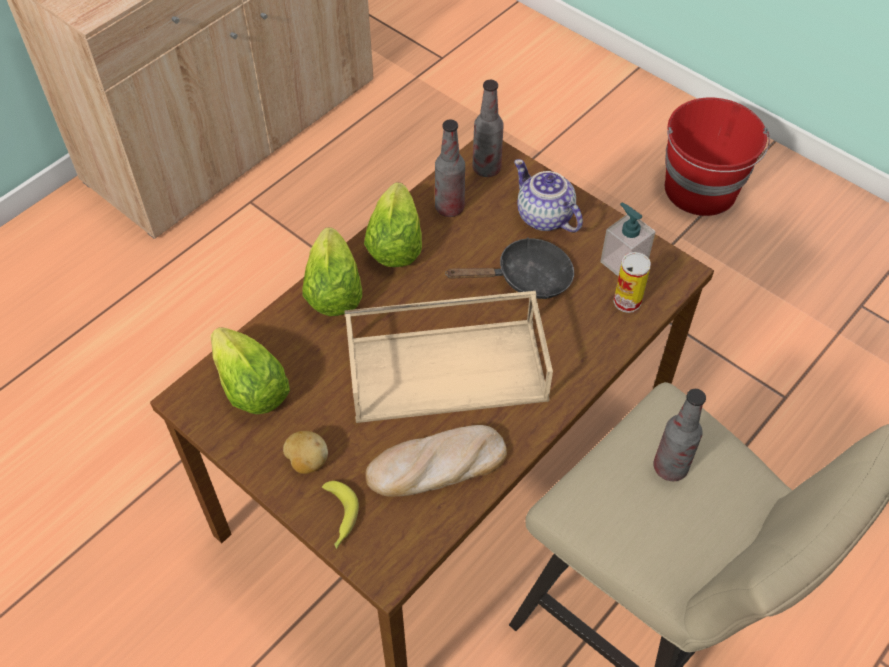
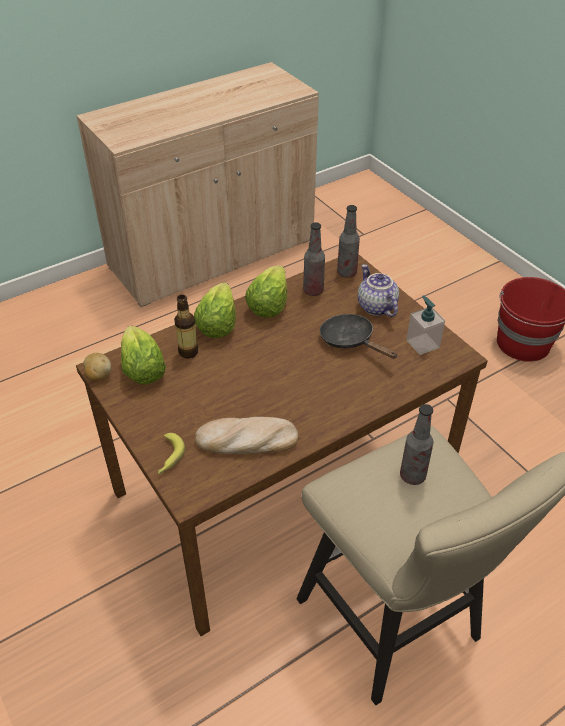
camera: 15 degrees right, 10 degrees down
(307, 345) = (188, 352): none -> bottle
(307, 461) = (161, 419): potato -> potato (98, 375)
(448, 368) = (277, 384): beige tray -> none
(526, 278) = (350, 340): black frying pan -> black frying pan turned 135 degrees counterclockwise
(627, 301) = (417, 367): can -> none

